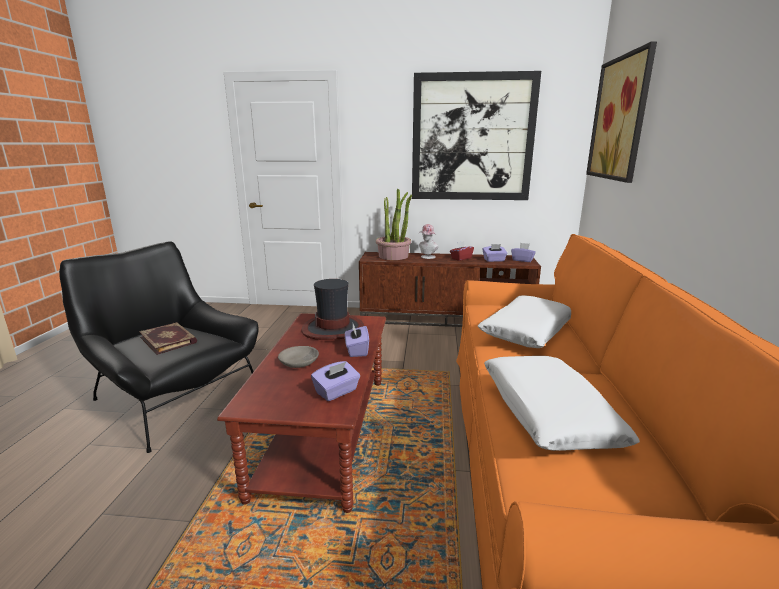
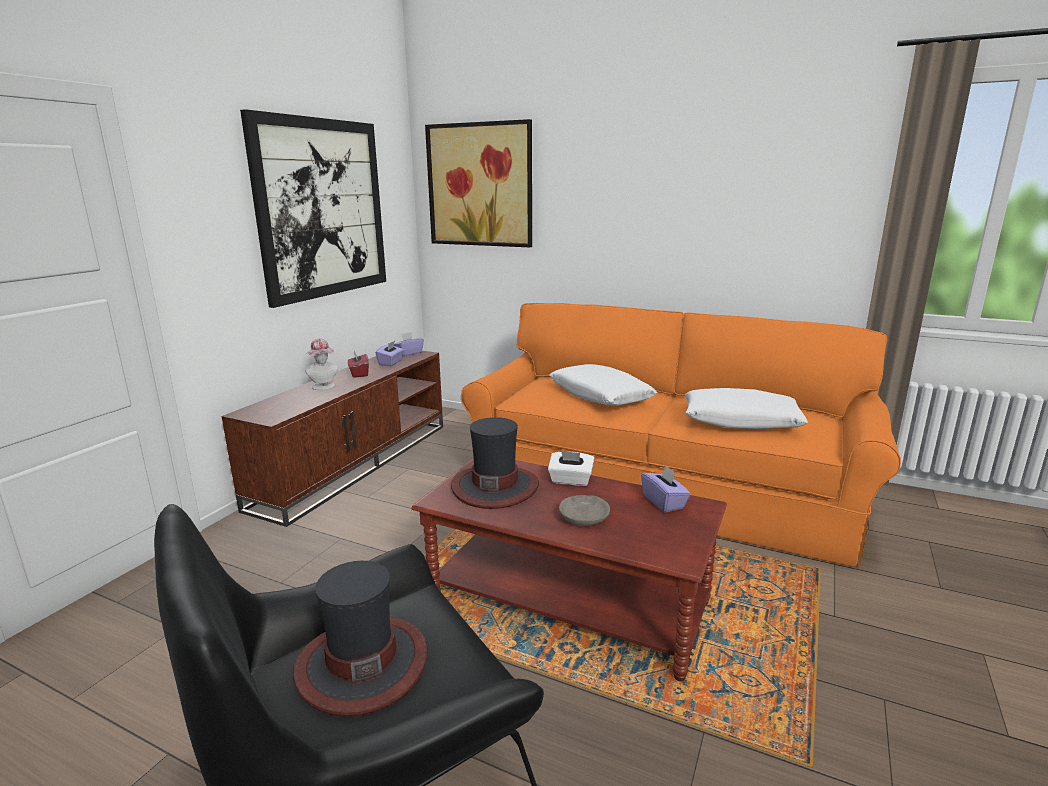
camera: 70 degrees left, 0 degrees up
(169, 340) = (362, 663): book -> hat
(357, 350) = (570, 480): purple tissue box -> white tissue box
(393, 256) = (286, 403): potted plant -> none

